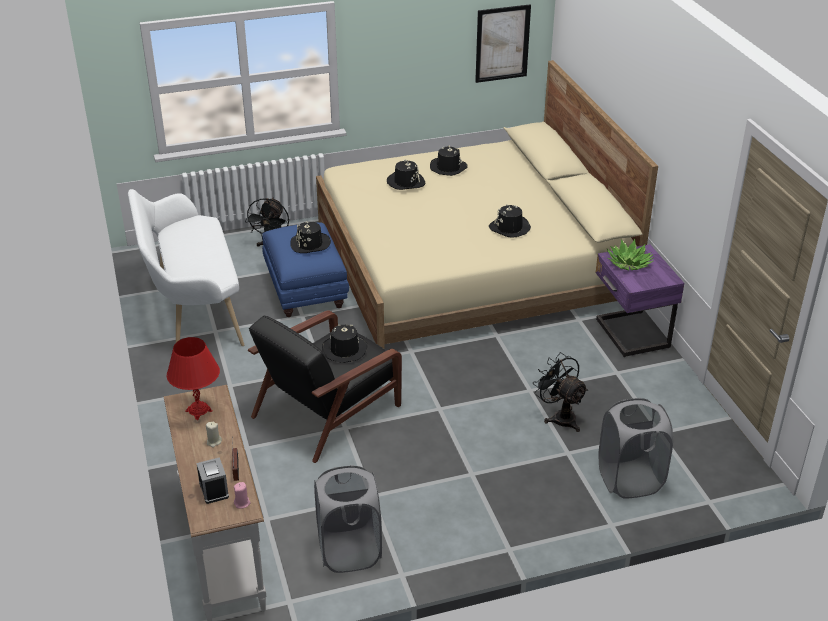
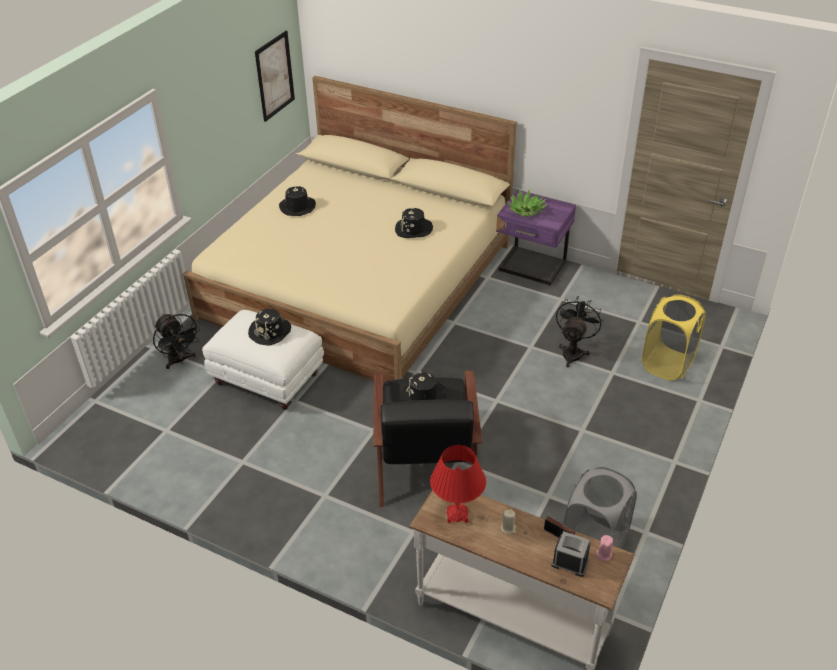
camera: 45 degrees left, 5 degrees up
(192, 311) = (196, 459): white bench -> none
(306, 291) = (268, 379): blue ottoman -> white ottoman
(406, 182) = (286, 235): black hat -> none
(559, 417) = (573, 352): black fan -> black fan turned 105 degrees clockwise
(629, 480) = (667, 364): grey laundry basket -> yellow laundry basket

